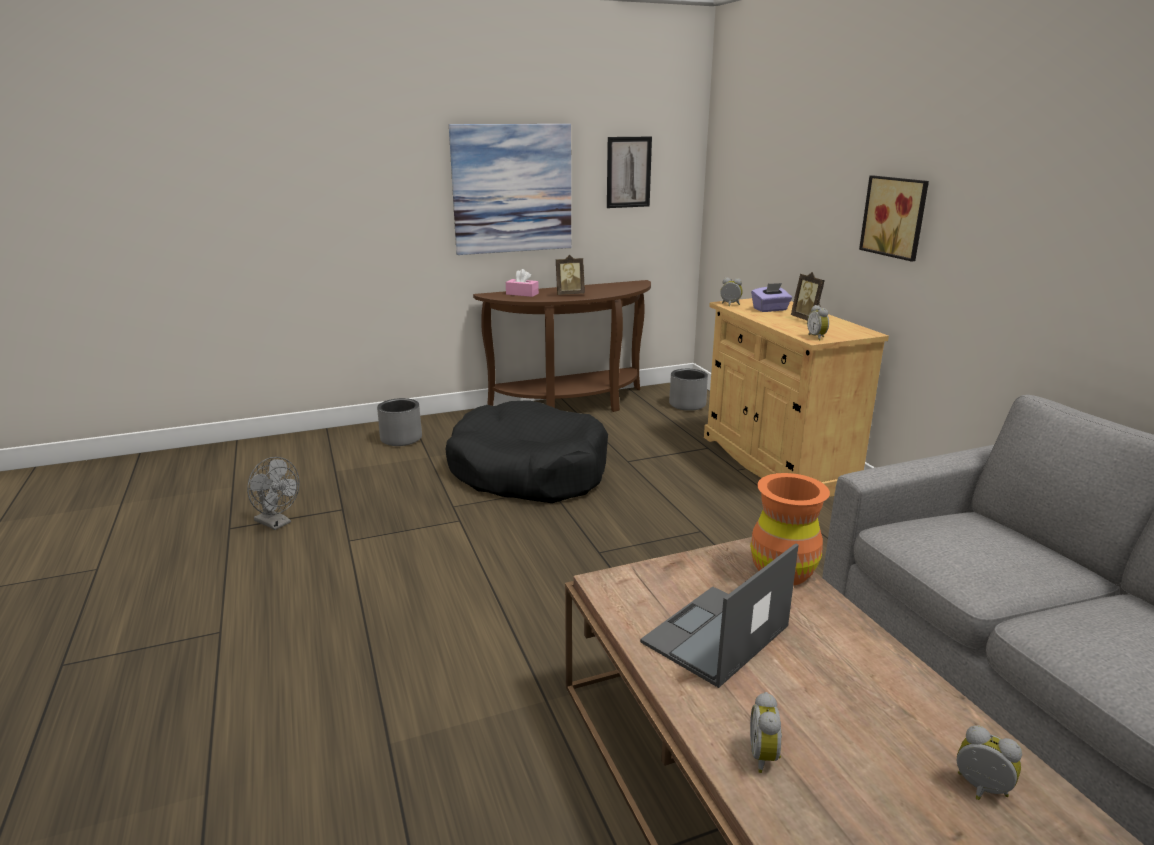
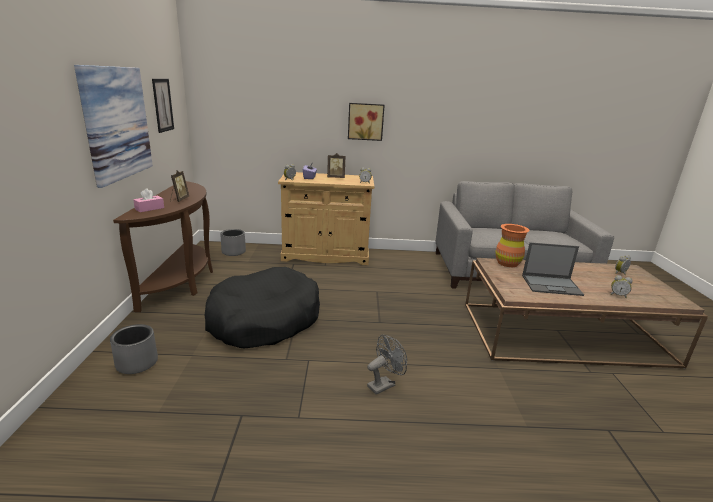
camera: 70 degrees left, 0 degrees up
(277, 523) = (232, 461): grey fan -> grey fan (384, 384)
(715, 636) = (552, 285): laptop -> laptop turned 60 degrees counterclockwise

